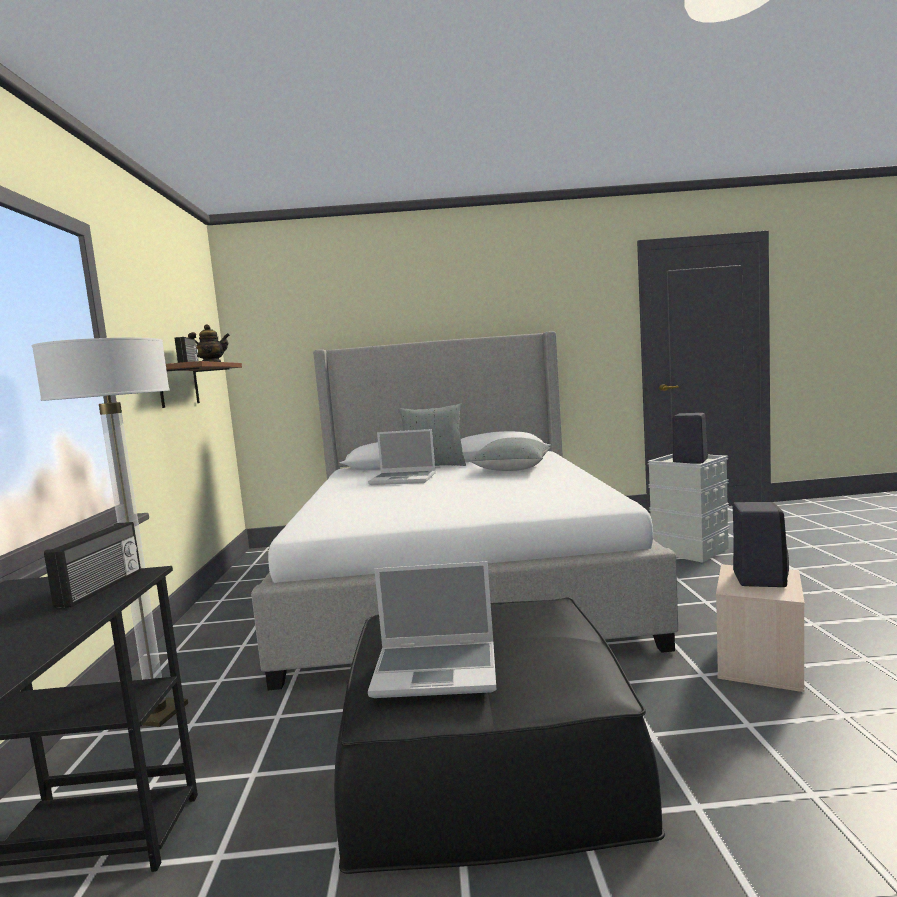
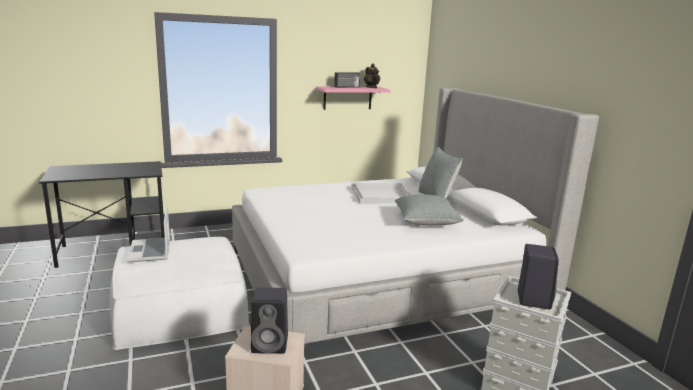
camera: 70 degrees right, 10 degrees up
(102, 588) = (141, 172): radio -> none
(157, 714) = (219, 235): floor lamp -> none
(179, 385) = (347, 98): brown shelf -> pink shelf
(404, 479) = (381, 195): laptop -> white tray
(487, 752) = (180, 306): black ottoman -> white ottoman

